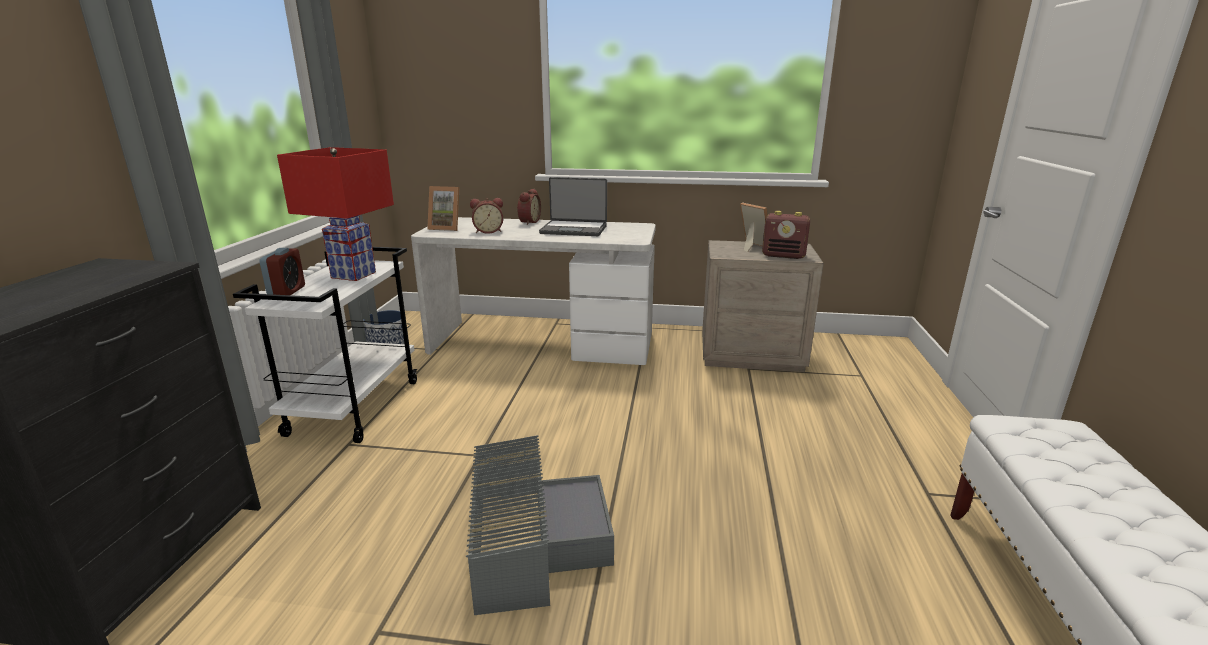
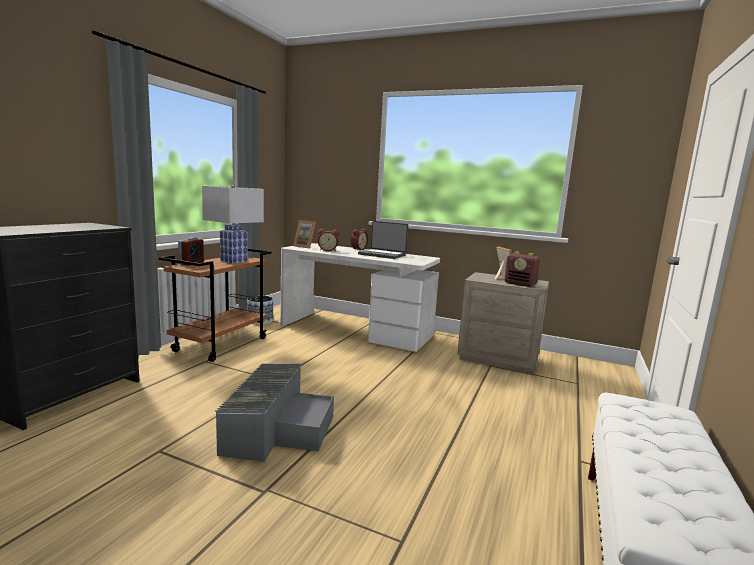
camera: 15 degrees right, 10 degrees down
(353, 275) = (234, 261): red table lamp -> white table lamp
(354, 407) = (221, 344): white cart -> brown cart

